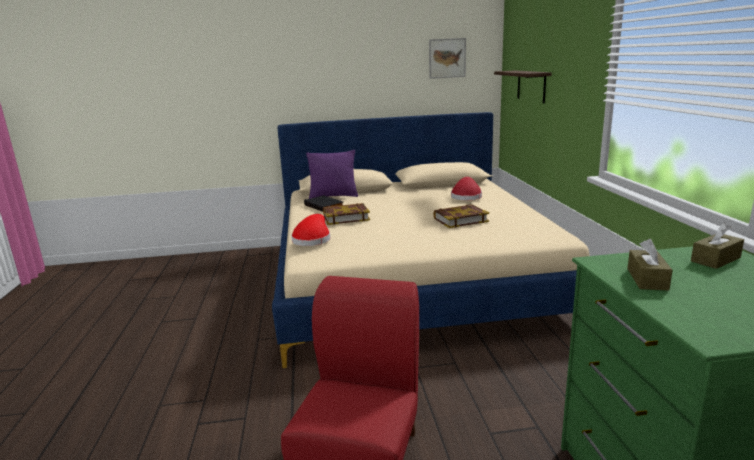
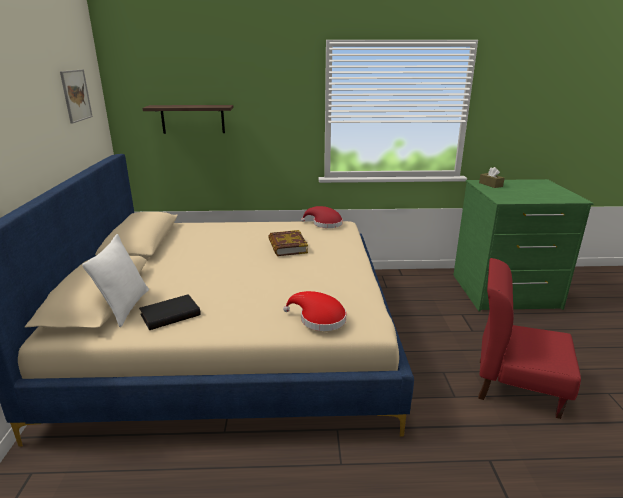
camera: 85 degrees left, 5 degrees up
(333, 196) = (125, 307): purple pillow -> white pillow
(346, 217) = (243, 298): book -> none
(466, 196) = (215, 236): red hat -> red hat (325, 224)
(647, 279) = (522, 197): brown tissue box -> none

